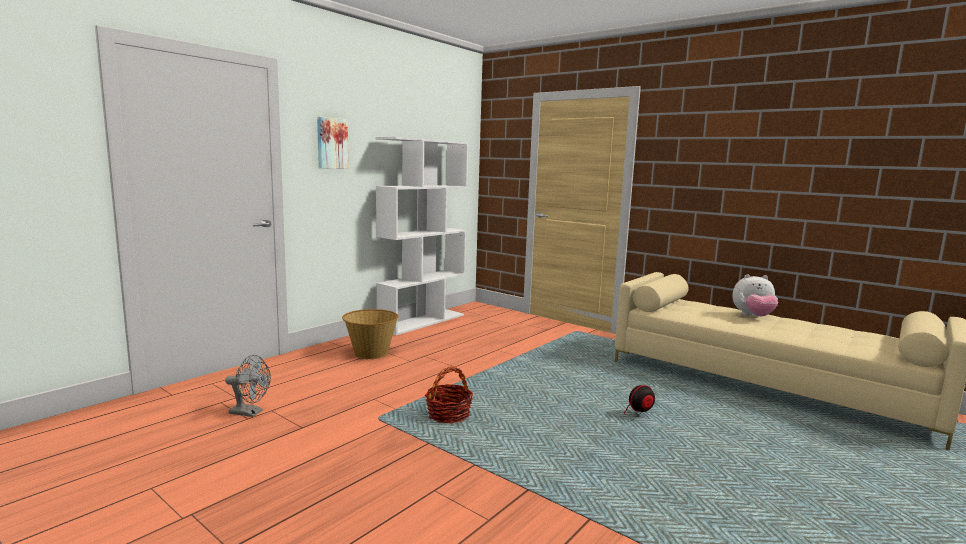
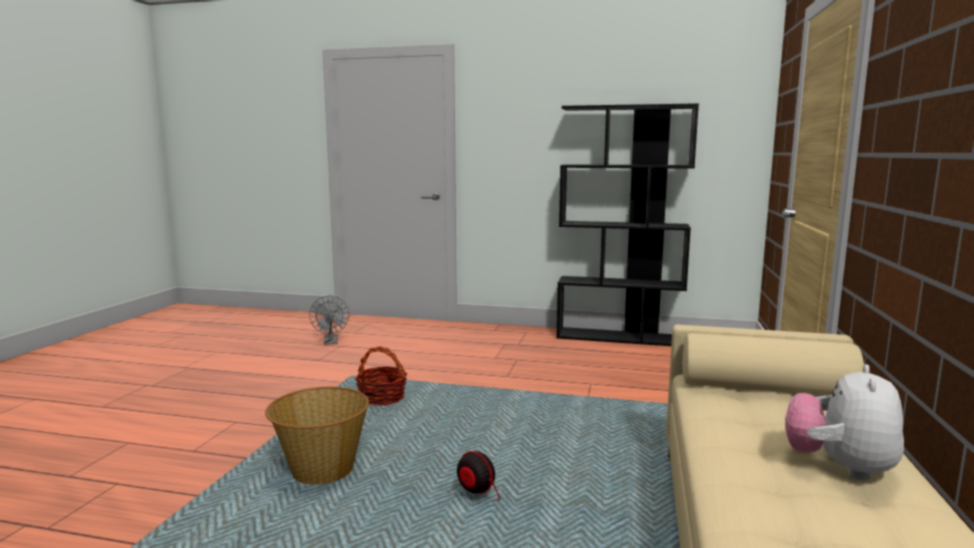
camera: 65 degrees right, 0 degrees up
(331, 143) = (510, 119): picture -> none
(370, 353) = (492, 342): basket -> basket (321, 470)
(422, 321) = (619, 337): white bookcase -> black bookcase
(753, 317) = (839, 468): plush toy -> plush toy turned 45 degrees clockwise

